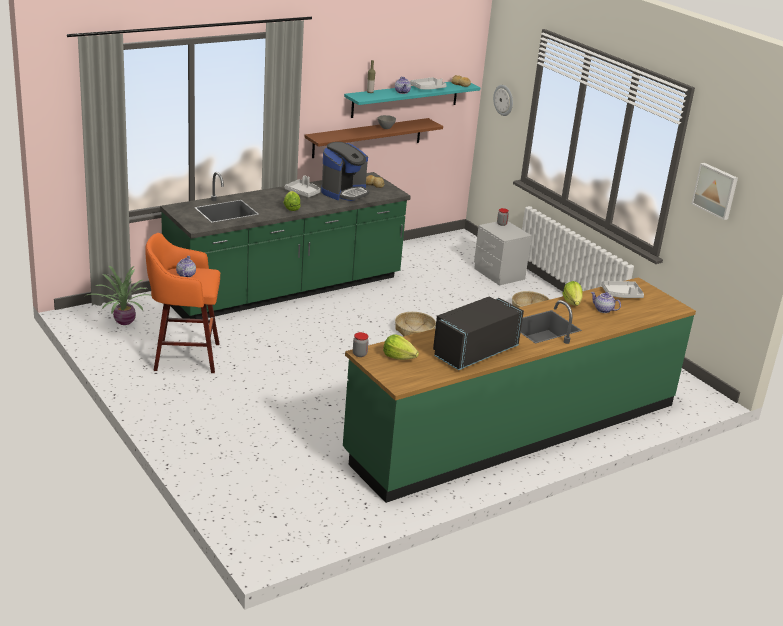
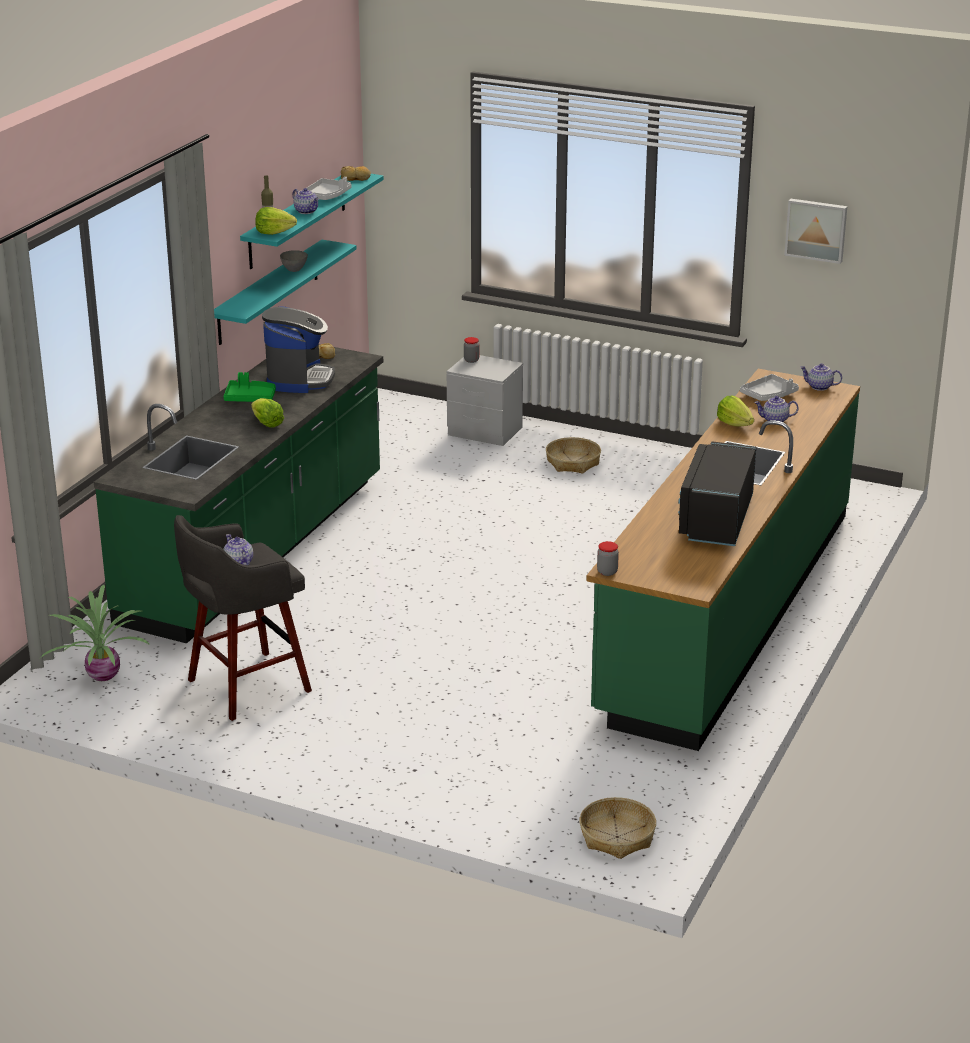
camera: 30 degrees left, 0 degrees up
(184, 356) = (245, 687): orange stool -> grey stool
(303, 193) = (250, 398): grey tray -> green tray
(367, 138) = (268, 292): brown shelf -> turquoise shelf
(398, 357) = (651, 558): lettuce -> lettuce (274, 232)
(414, 331) = (478, 541): basket -> basket (617, 837)
(504, 100) = (414, 185): wall clock -> none
(664, 301) = (819, 387): none -> teapot

